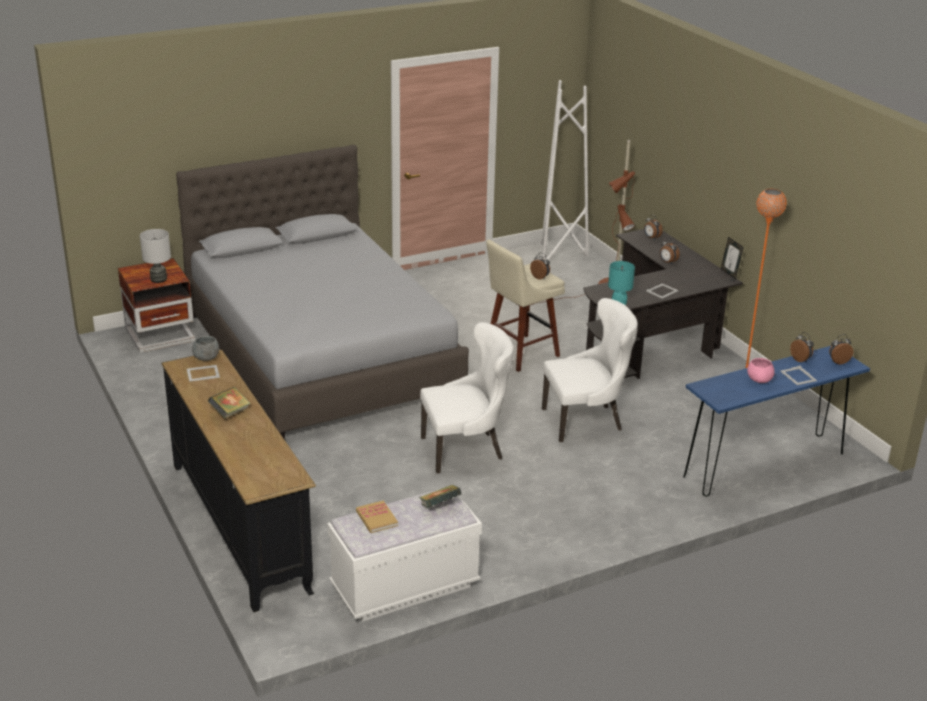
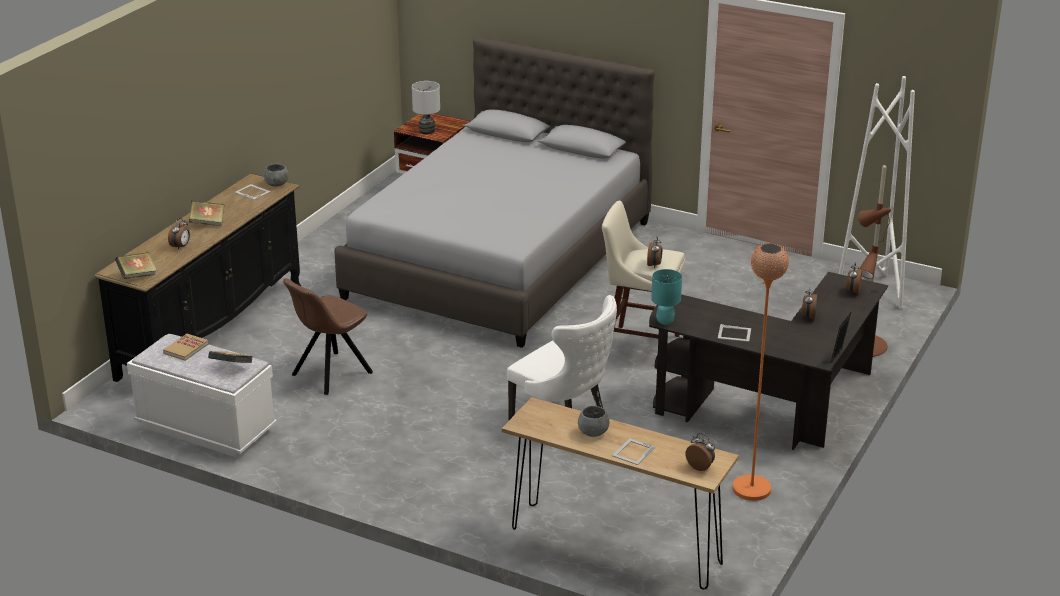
camera: 55 degrees right, 0 degrees up
(282, 479) = (137, 275): none -> book
(394, 492) = (331, 373): none -> brown chair
(465, 450) = (435, 380): white chair -> none
(759, 380) = (593, 432): pink bowl -> grey bowl
(764, 465) = (615, 546): blue console table -> brown console table
(801, 359) = (672, 444): alarm clock -> alarm clock (181, 246)

